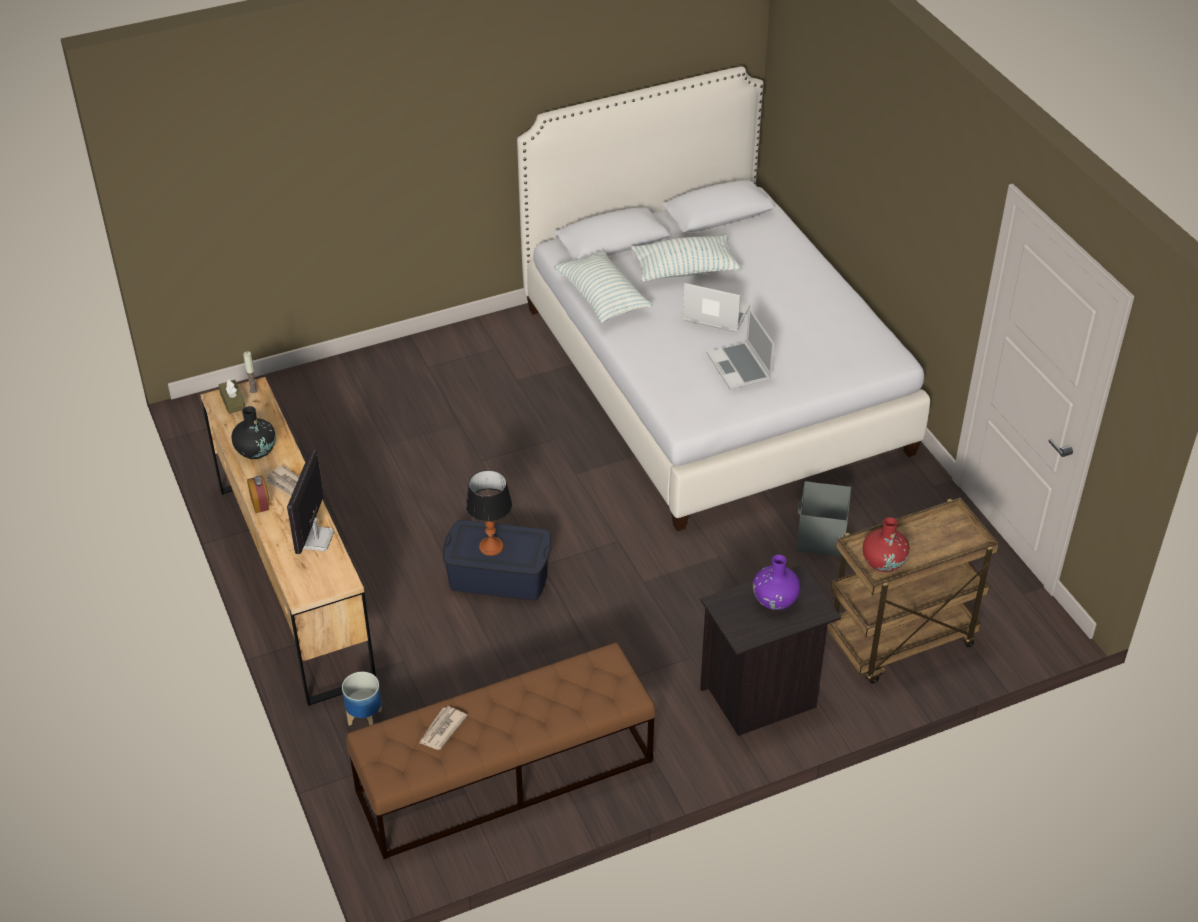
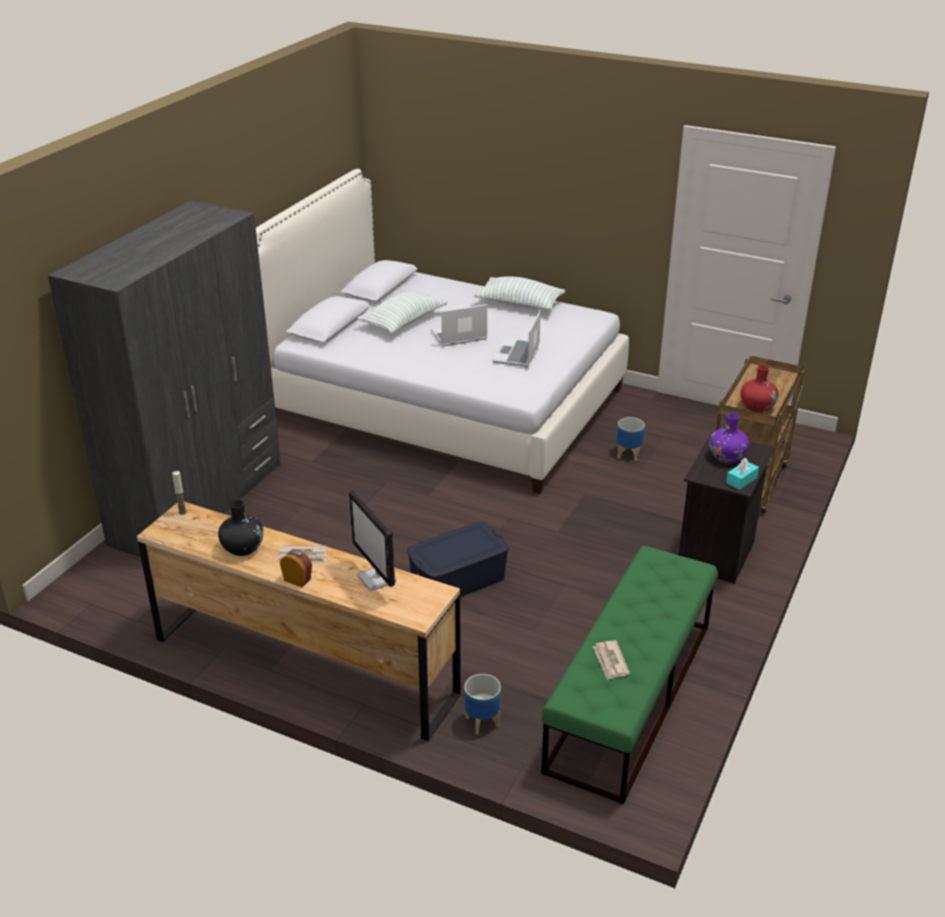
camera: 40 degrees left, 10 degrees down
(233, 402) = (175, 527): brown tissue box -> none
(380, 374) = (199, 503): none -> grey wardrobe
(491, 547) = (455, 550): table lamp -> none
(504, 776) = (630, 696): brown bench -> green bench
(602, 297) = (368, 356): pillow -> pillow (519, 304)
(740, 368) = (517, 355): laptop -> laptop turned 75 degrees clockwise
(752, 632) = (741, 480): none -> turquoise tissue box
(820, 538) = (629, 454): grey storage box -> planter

